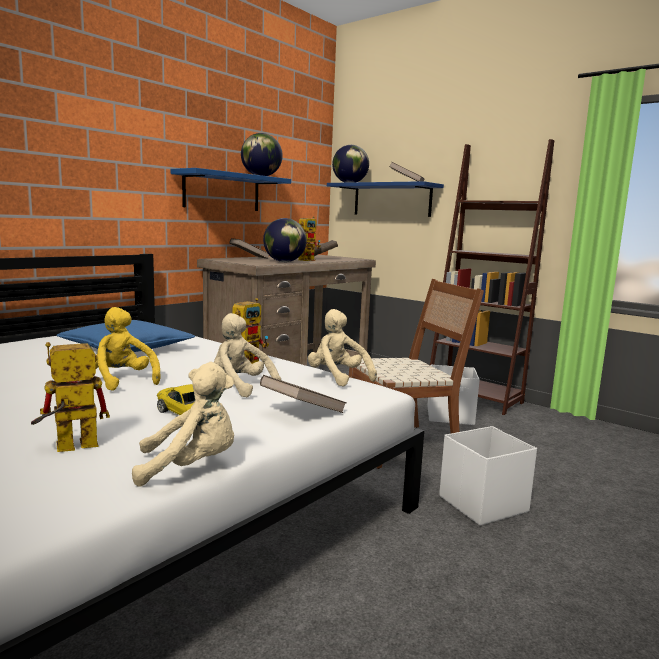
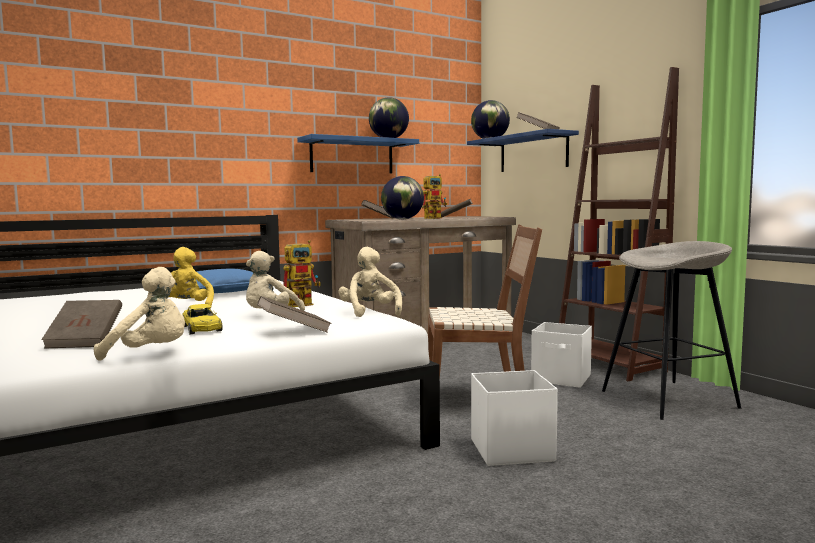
camera: 20 degrees right, 5 degrees down
(67, 448) = (85, 341): toy robot -> brown book
(239, 387) = (270, 316): beige plush toy -> beige plush toy turned 120 degrees counterclockwise
(550, 432) = (669, 399): none -> grey stool

